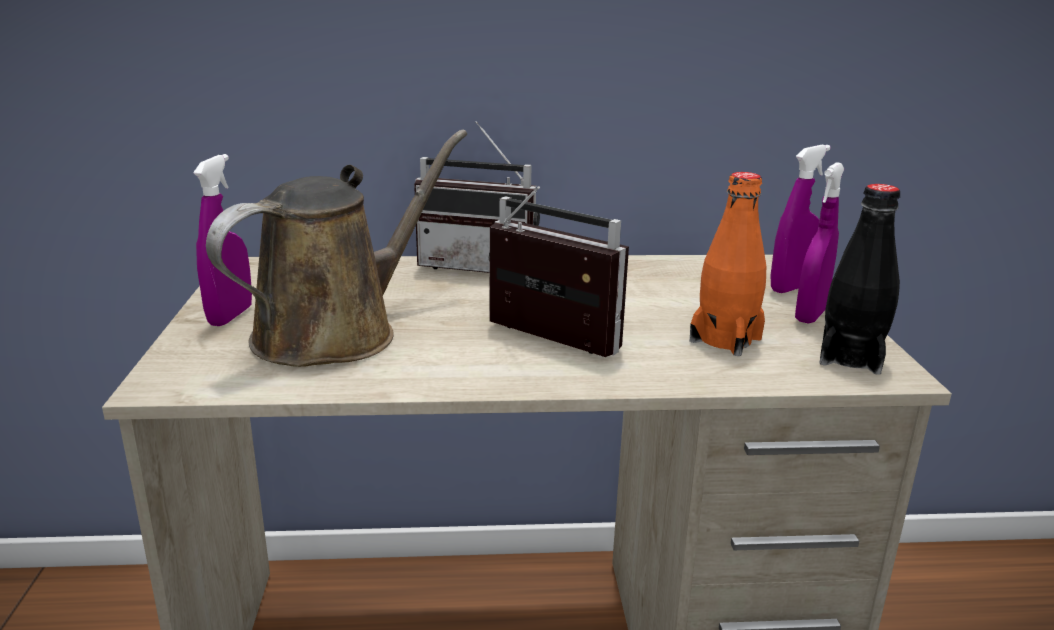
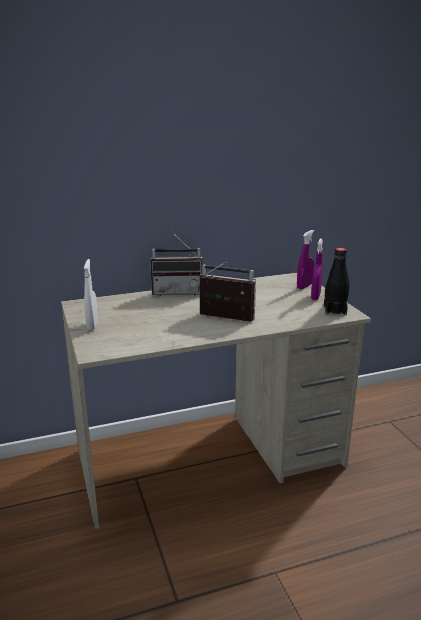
camera: 15 degrees left, 0 degrees up
(230, 316) = (92, 325): purple spray bottle -> white spray bottle
(337, 332) = (142, 326): brown watering can -> none
(725, 339) = (289, 309): orange bottle -> none

